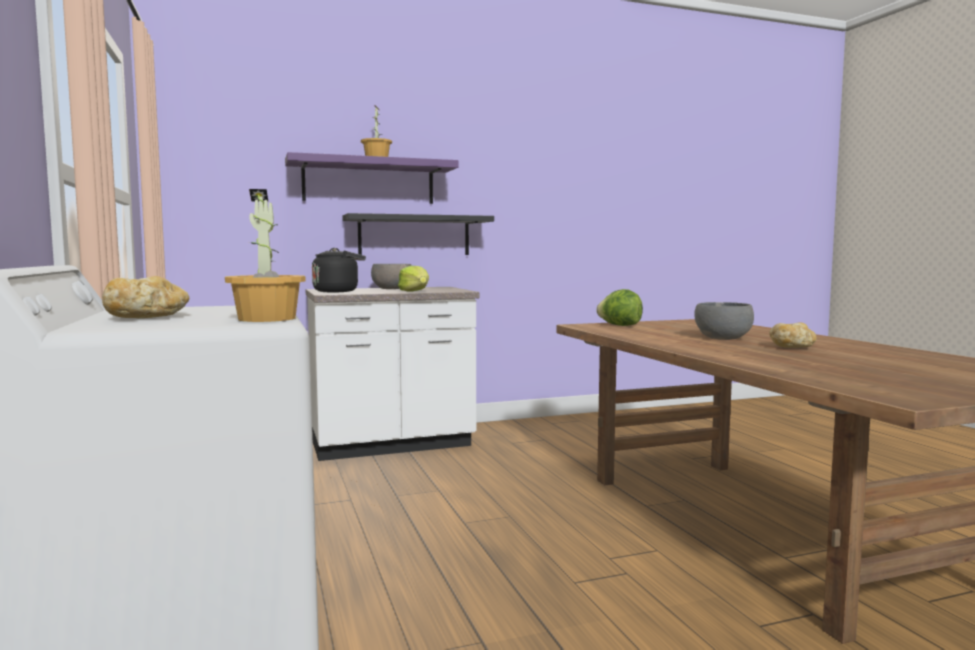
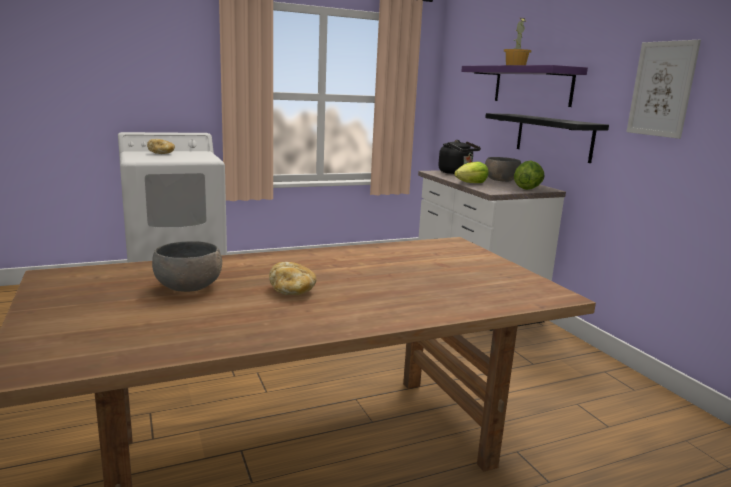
camera: 85 degrees right, 10 degrees up
(266, 319) = (144, 159): potted plant -> none
(525, 186) = (662, 89): none -> picture
(620, 325) = (460, 253): lettuce -> lettuce (527, 189)
(723, 338) = (364, 277): grey bowl -> grey bowl (189, 287)

